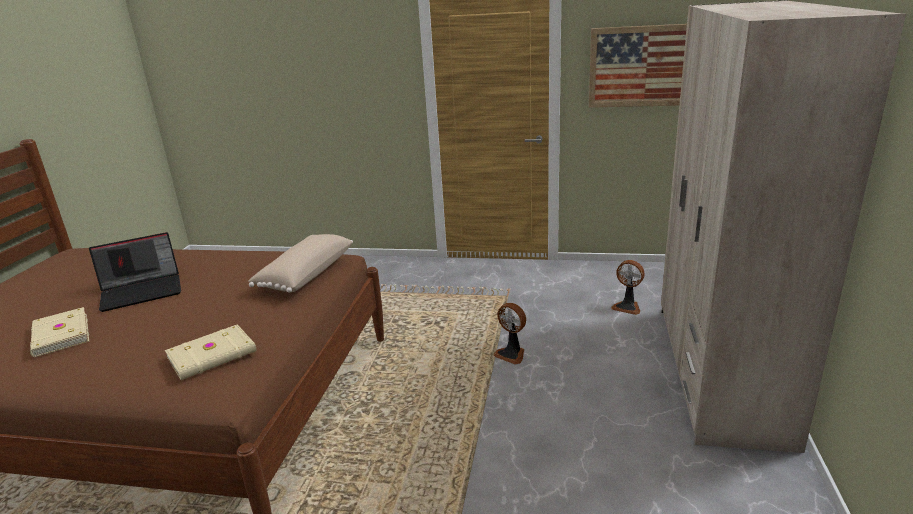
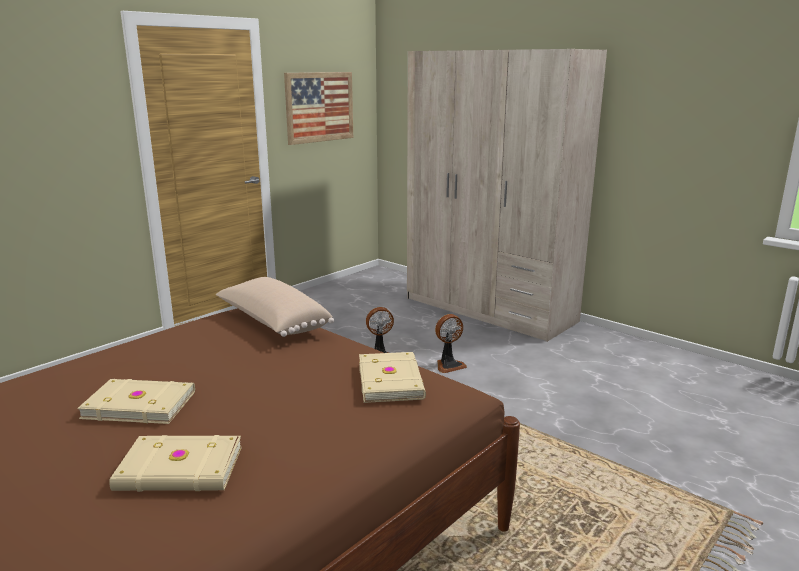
camera: 60 degrees left, 5 degrees down
(143, 291) = (139, 404): laptop -> beige book
(627, 307) = (384, 304): fan -> fan (449, 365)

